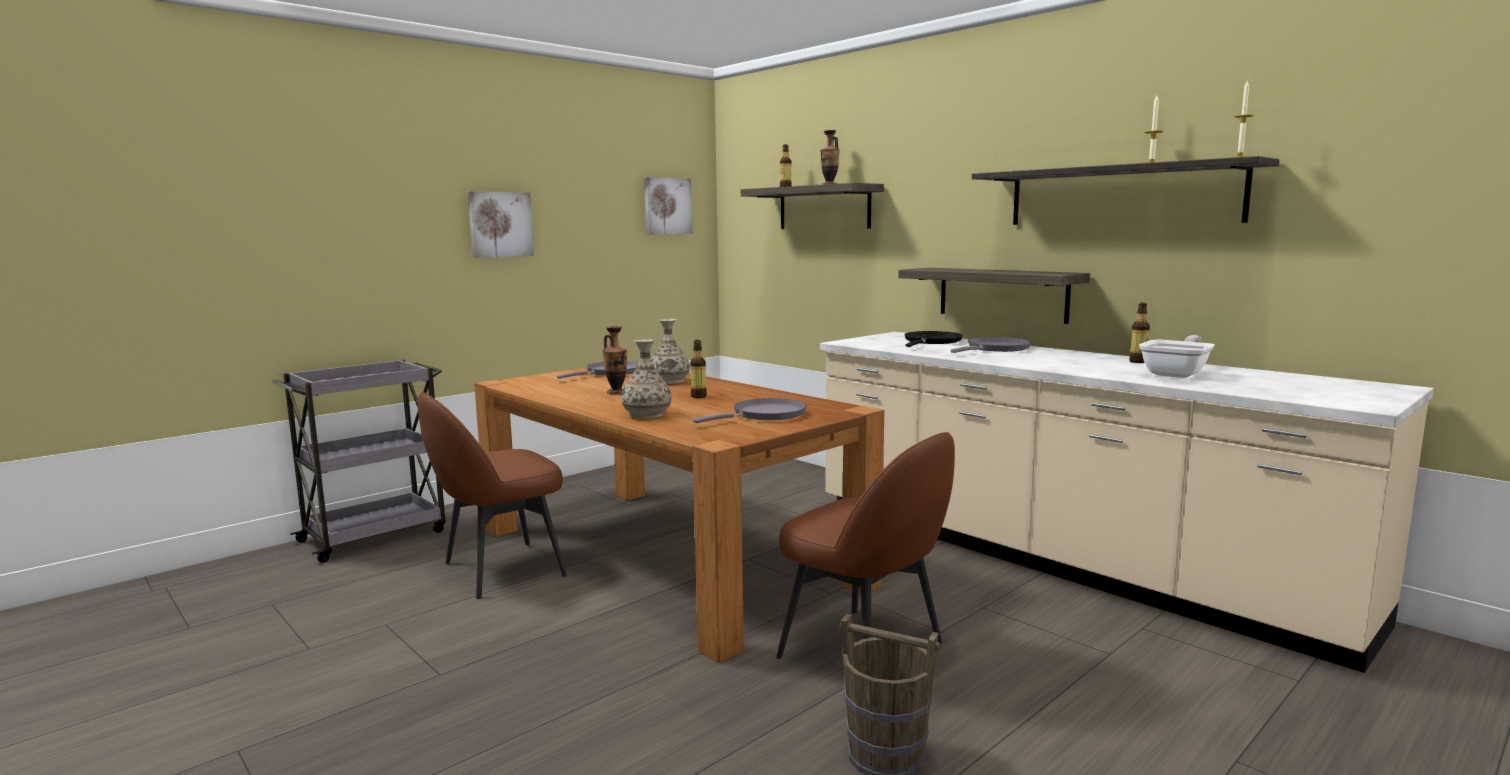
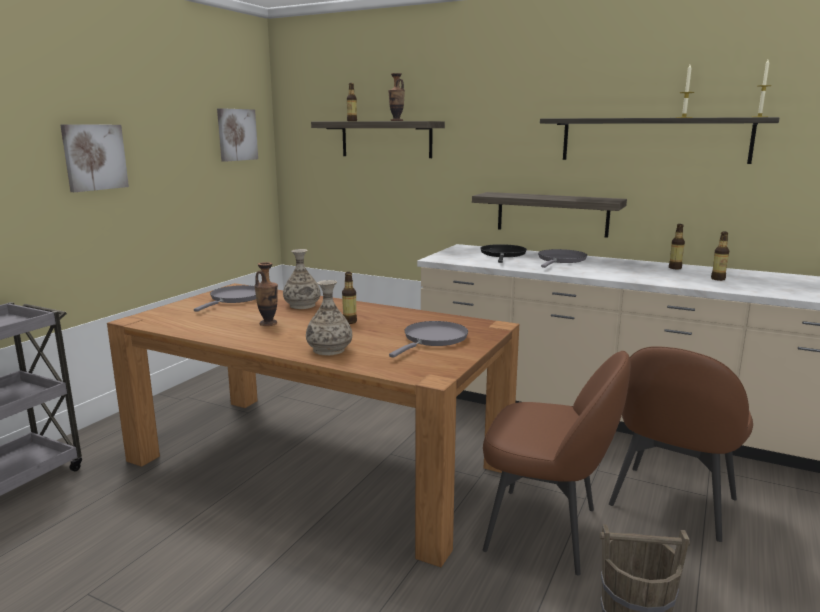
camera: 20 degrees left, 5 degrees up
(500, 570) = (171, 504): brown chair -> brown chair (671, 503)
(1177, 374) = (718, 279): frying pan -> bottle

